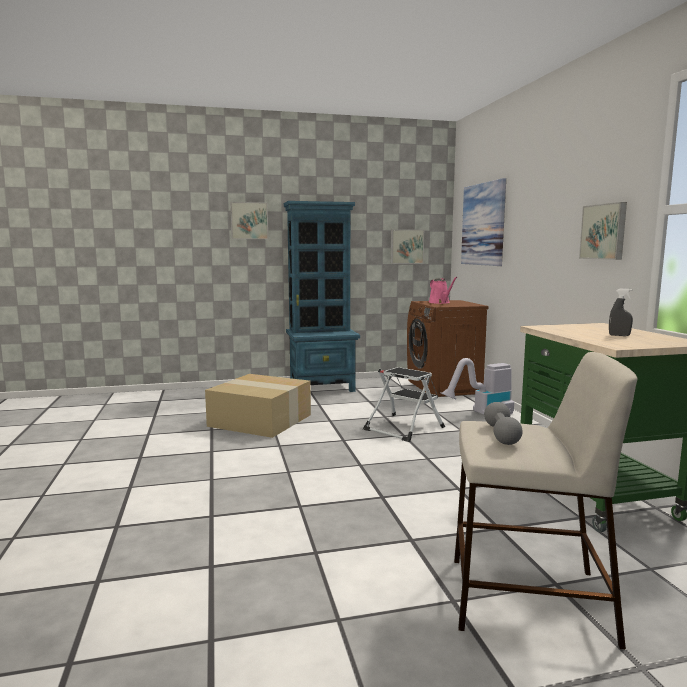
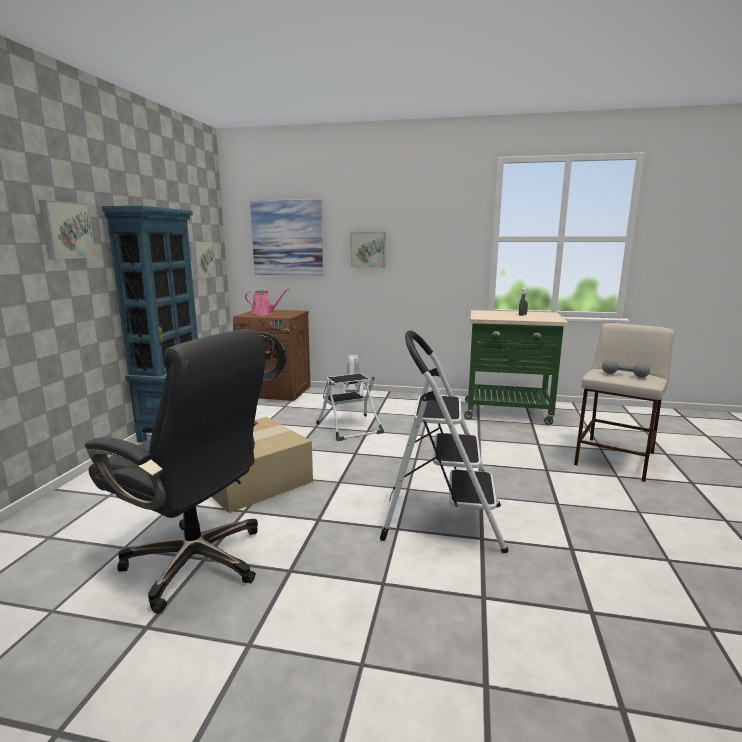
camera: 65 degrees left, 5 degrees up
(144, 432) = (193, 561): none -> black office chair
(233, 493) = (439, 521): none -> step ladder
(604, 231) = (446, 250): picture -> picture (368, 250)

